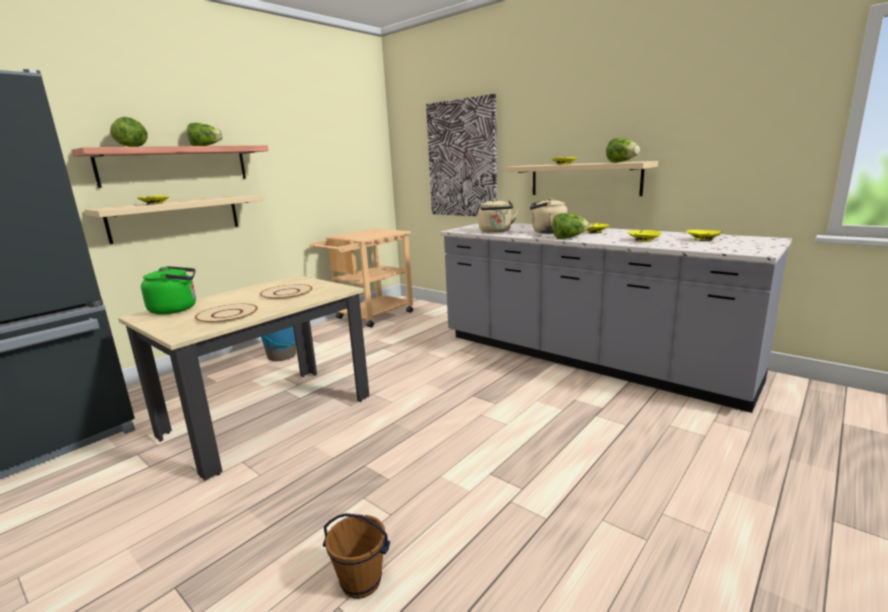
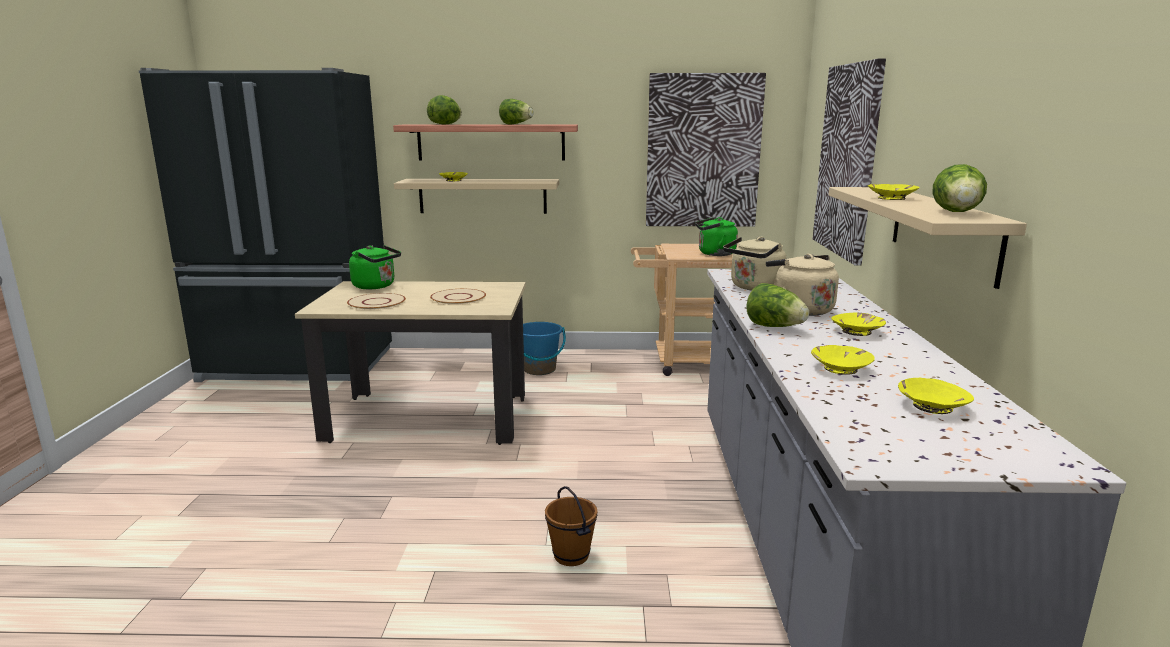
camera: 50 degrees right, 0 degrees up
(339, 165) = (703, 151): none -> picture
(361, 583) = (235, 566): brown bucket -> brown bucket (570, 556)
(379, 234) = (714, 254): none -> green kettle

